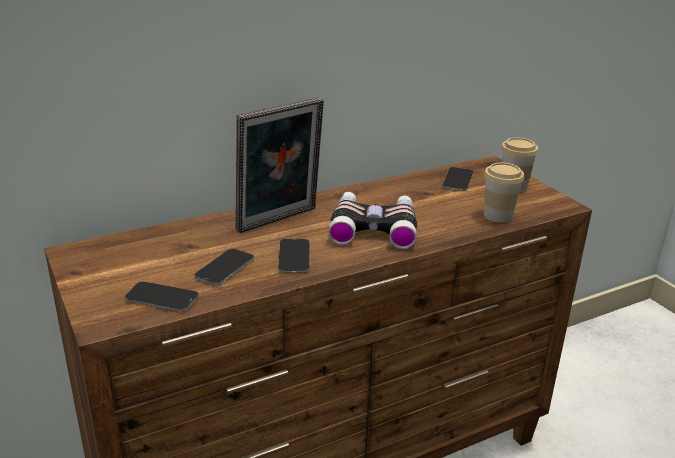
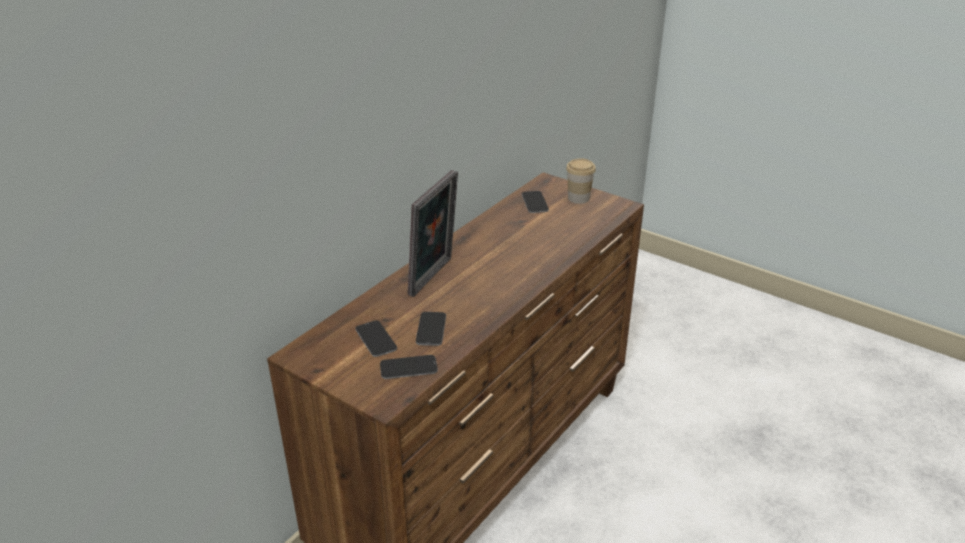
camera: 25 degrees left, 5 degrees up
(294, 257) = (473, 304): phone -> phone (376, 339)
(374, 227) = (508, 262): binoculars -> none
(498, 215) = (586, 227): cup -> none

